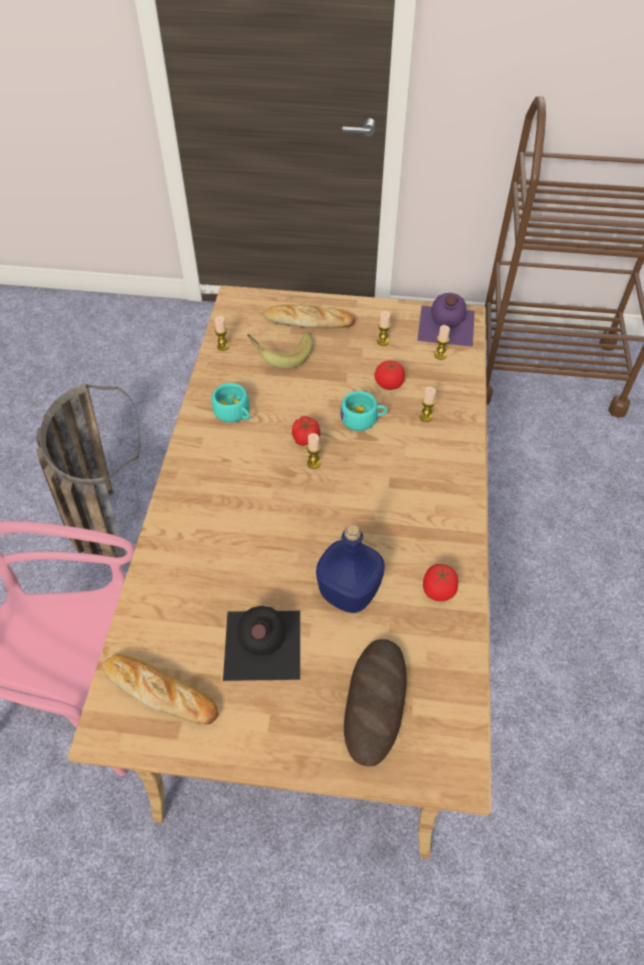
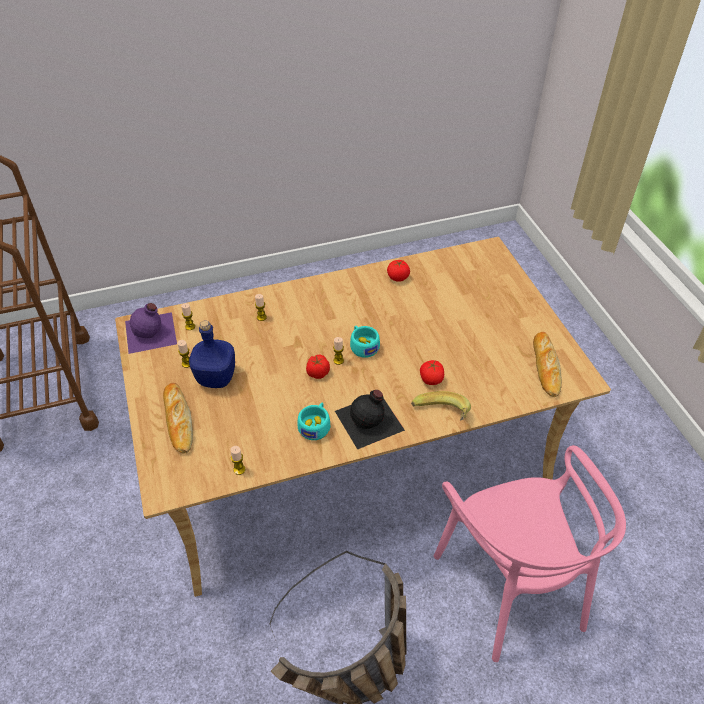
camera: 115 degrees left, 5 degrees down
(261, 645) = (486, 336): black bottle -> black bottle (370, 420)
(280, 355) = (233, 423): banana -> banana (441, 417)
(350, 593) = (425, 311): blue bottle -> blue bottle (216, 377)
(363, 419) = (281, 348): turquoise cup -> turquoise cup (363, 346)
(375, 702) = (480, 283): bread -> none
(389, 384) = (236, 346): tomato -> tomato (431, 379)

